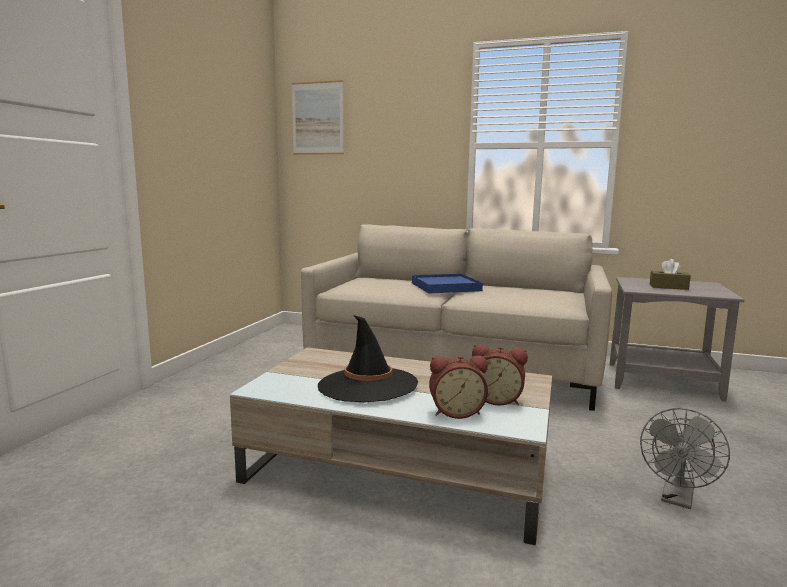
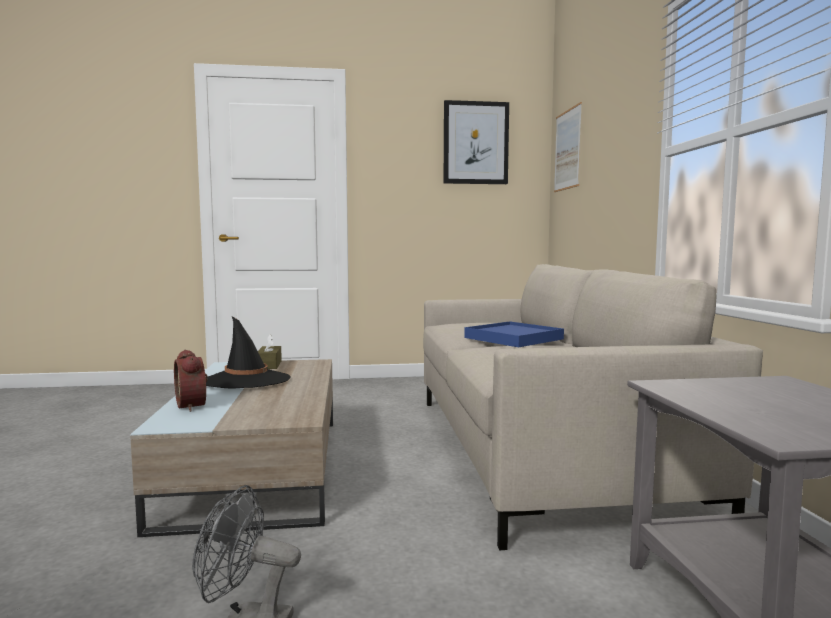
camera: 65 degrees right, 5 degrees down
(234, 95) = (475, 143): none -> picture
(497, 399) = (229, 413): alarm clock -> none
(668, 287) = (759, 401): brown tissue box -> brown tissue box (269, 365)

